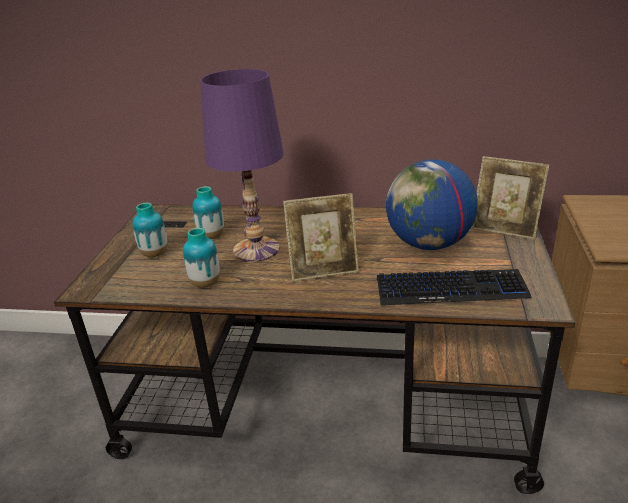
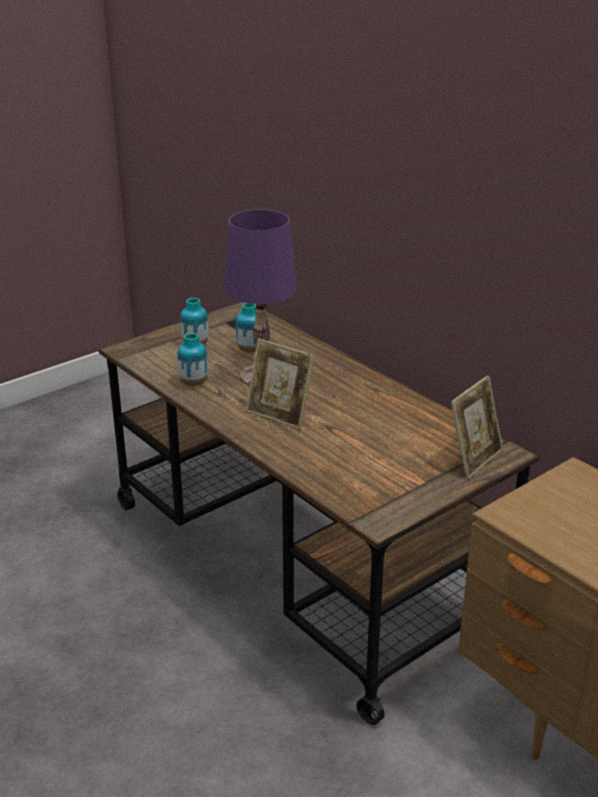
camera: 40 degrees right, 0 degrees up
(429, 244) = (389, 438): globe -> none
(450, 289) = (338, 475): keyboard -> none
(505, 229) = (474, 459): picture frame -> picture frame turned 120 degrees counterclockwise

